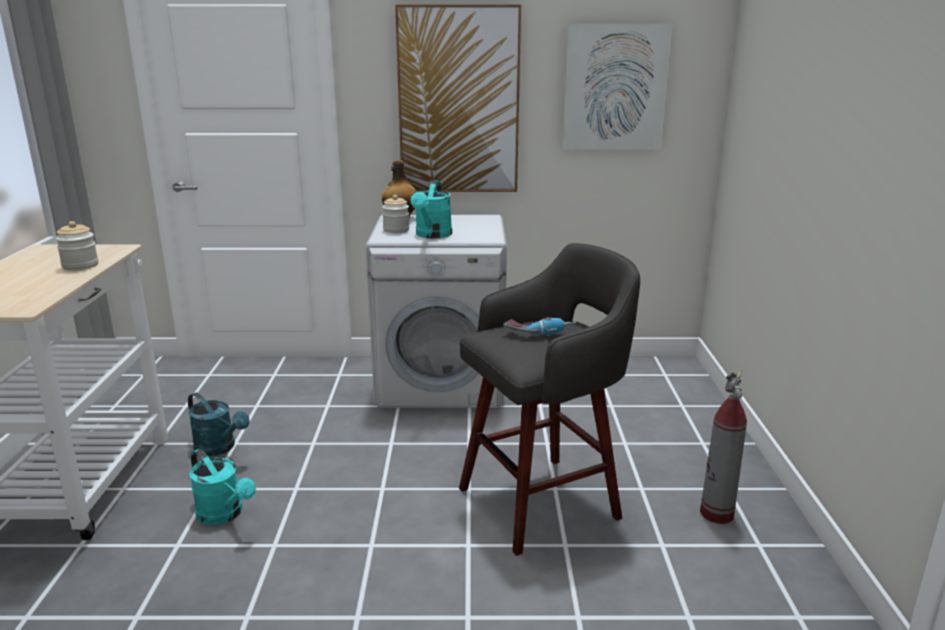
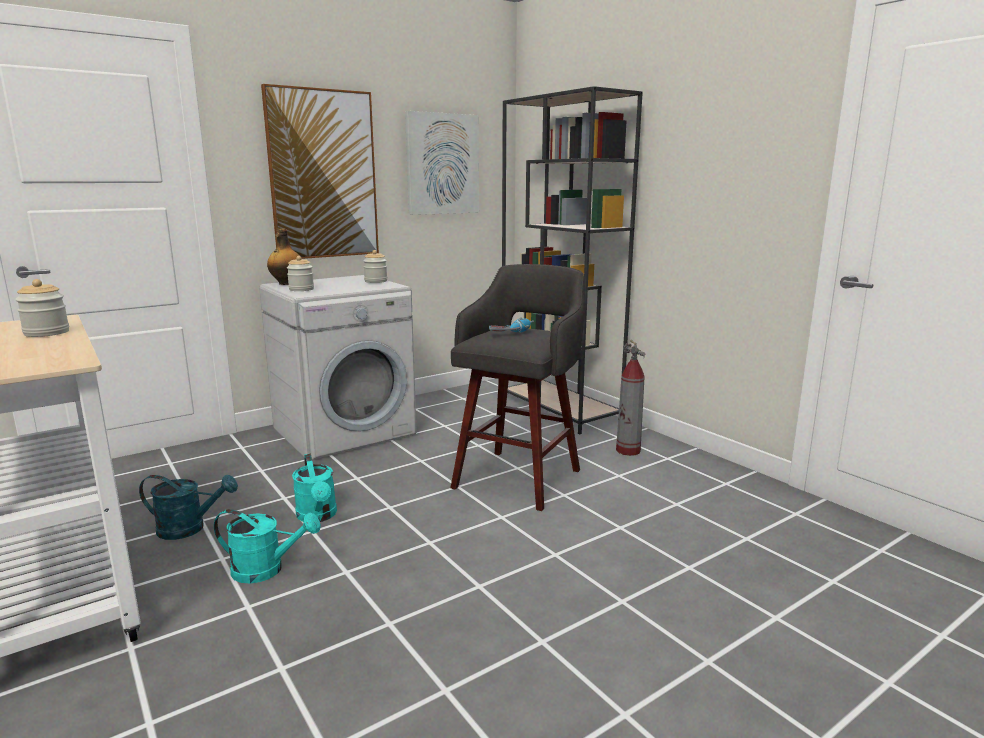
camera: 35 degrees left, 5 degrees down
(432, 235) = (341, 289): turquoise watering can -> turquoise watering can (318, 516)
(486, 228) = (376, 281): none -> jar
(697, 424) = (560, 410): none -> bookcase

